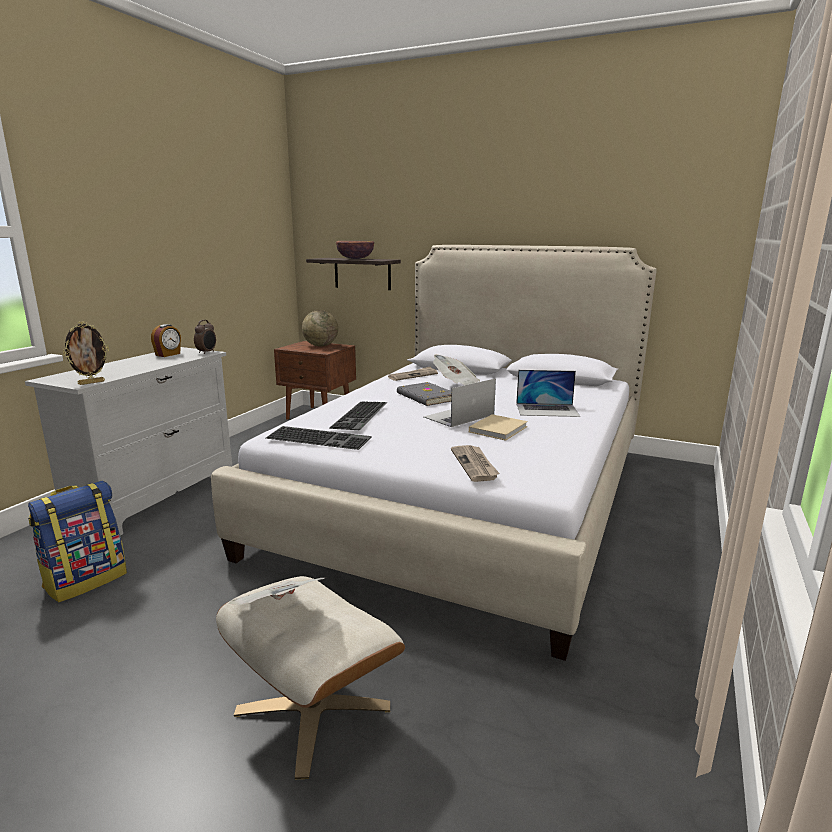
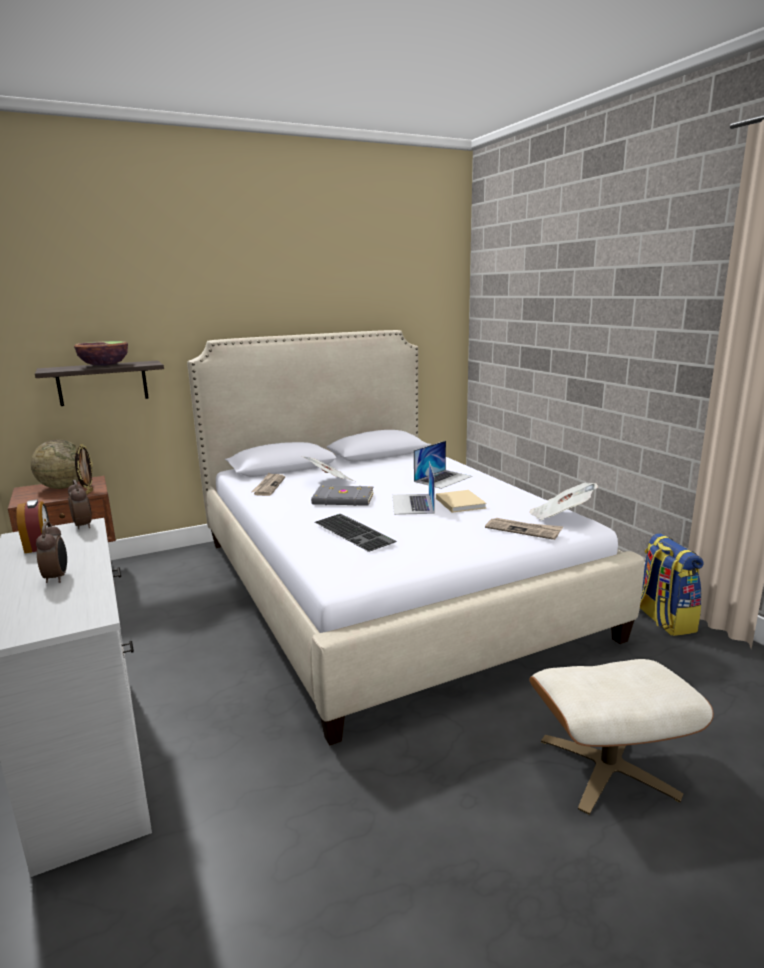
camera: 50 degrees left, 0 degrees up
(86, 580) = (233, 876): backpack -> backpack (664, 620)
(91, 382) = (99, 609): picture frame -> picture frame (88, 493)
(127, 367) = (57, 577): none -> alarm clock
(279, 612) = (612, 690): newspaper -> newspaper (560, 517)
(320, 438) = (384, 561): keyboard -> none

